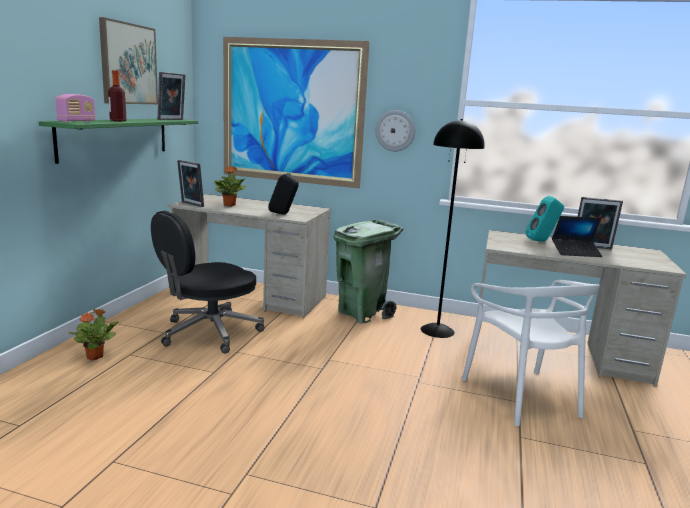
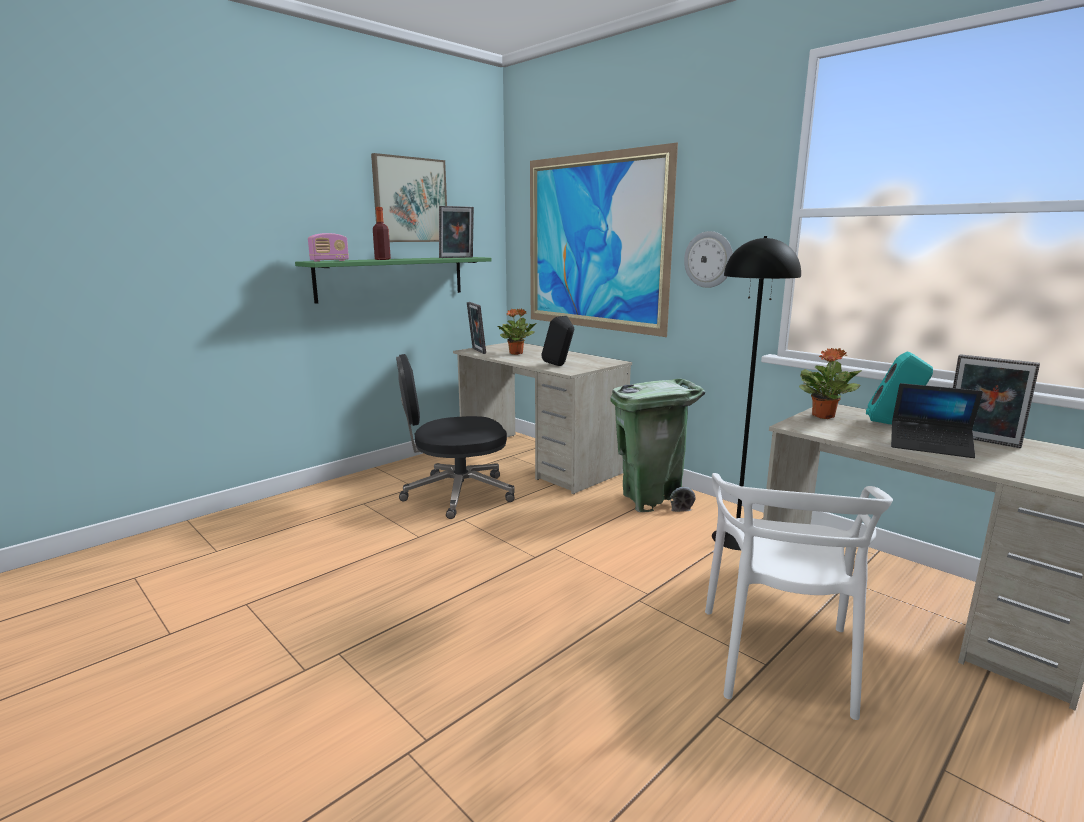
camera: 30 degrees right, 0 degrees up
(95, 356) = (334, 500): potted plant -> potted plant (823, 416)

